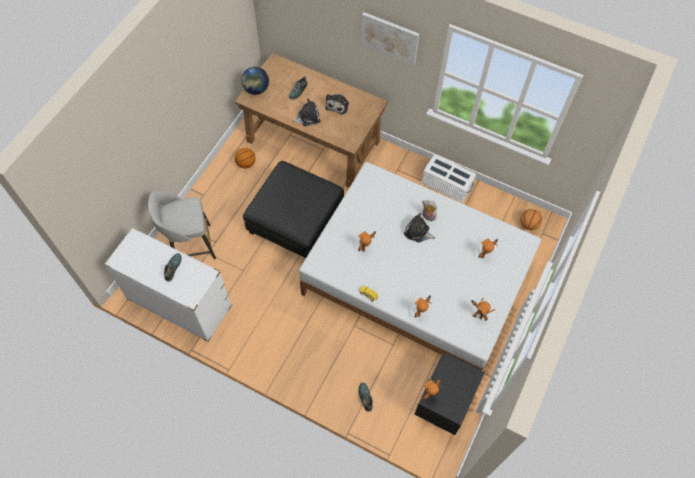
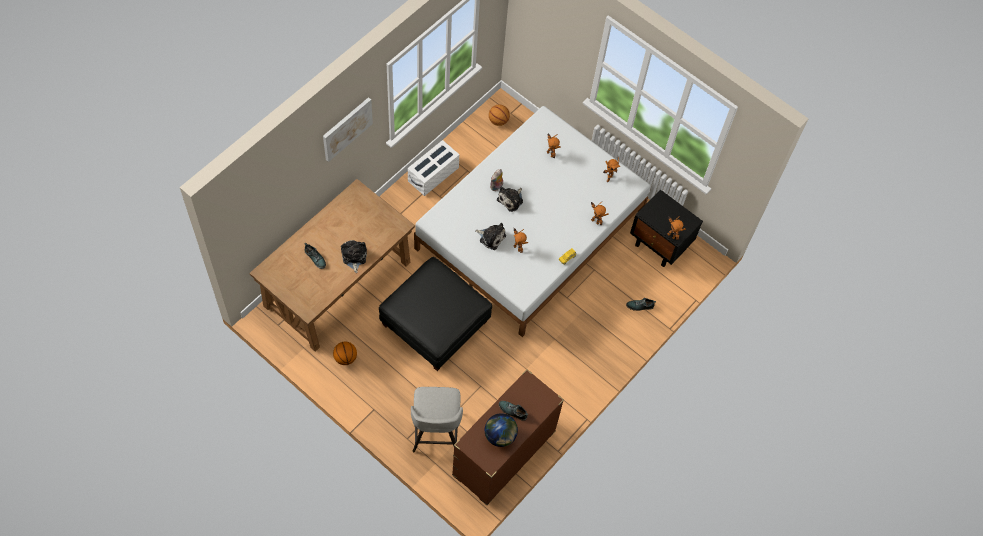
camera: 80 degrees left, 0 degrees up
(179, 304) = (503, 454): white dresser -> brown dresser
(256, 89) = (298, 299): globe -> globe (500, 436)
(338, 105) = (347, 225): plush toy -> plush toy (491, 237)

